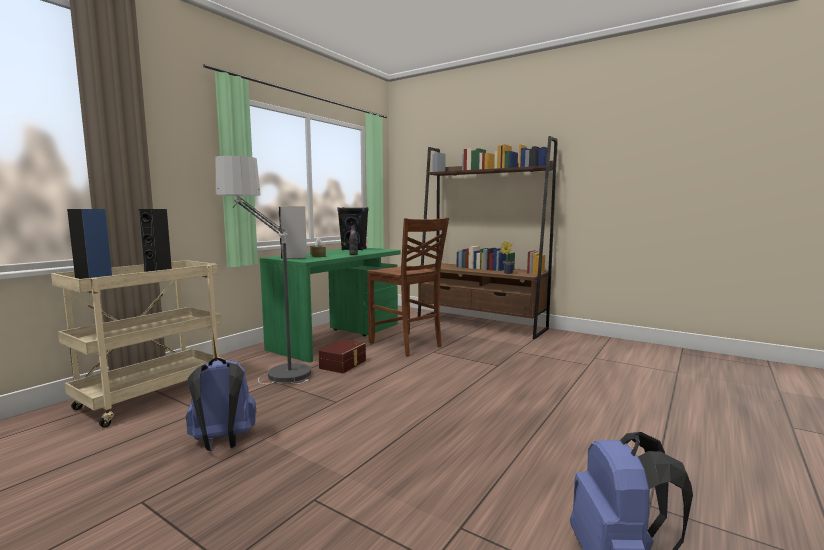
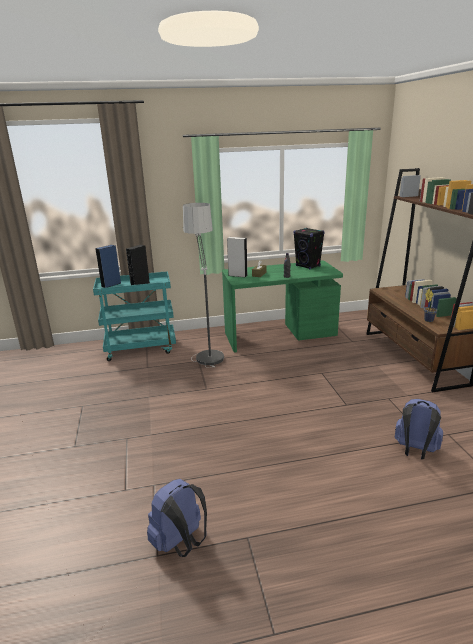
camera: 45 degrees right, 15 degrees up
(152, 396) = (141, 348): beige cart -> turquoise cart
(222, 442) = (133, 390): blue backpack -> blue backpack (415, 451)
(344, 364) = (249, 361): brown storage box -> none
(406, 345) = (313, 359): brown chair -> none

